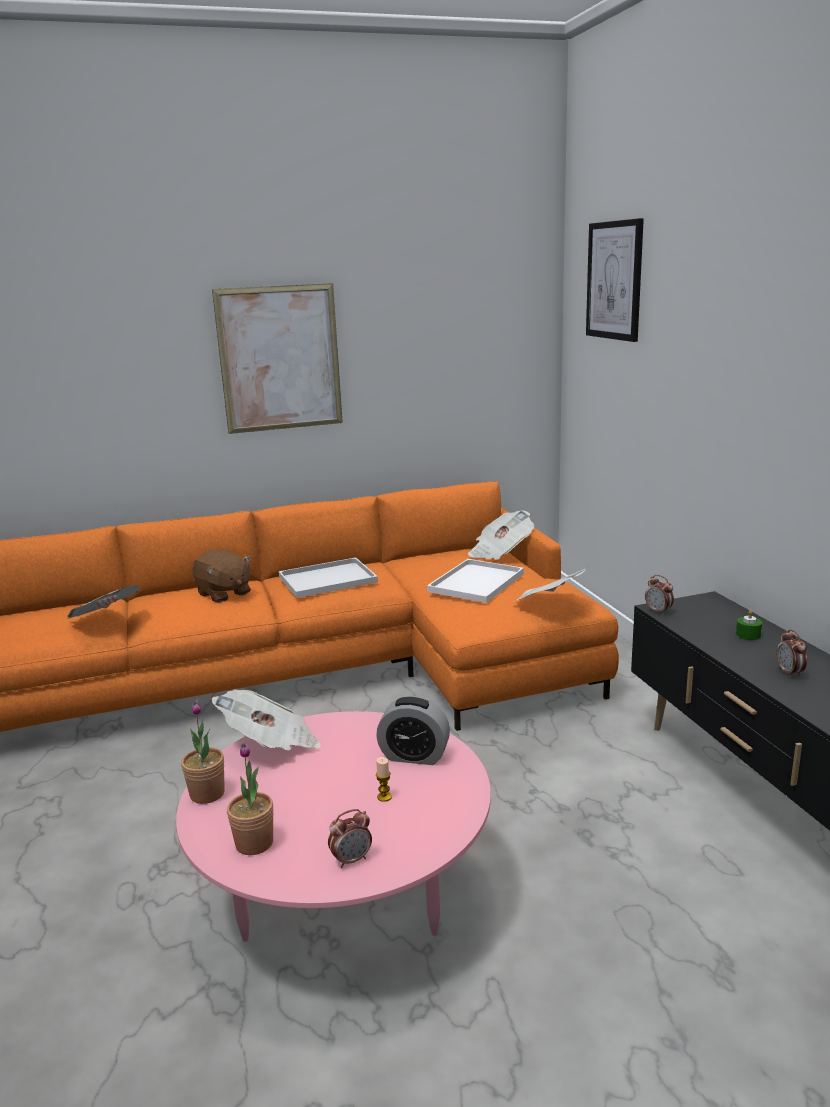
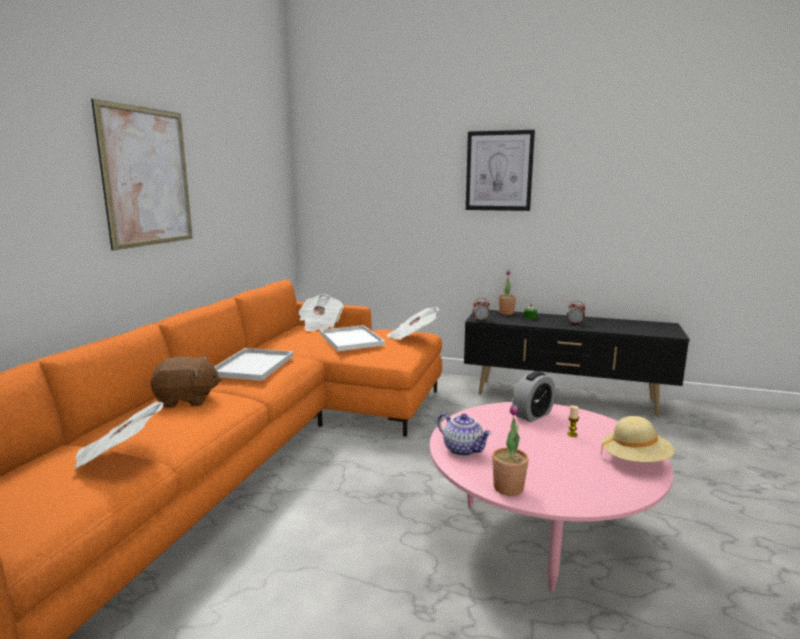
camera: 55 degrees left, 5 degrees down
(254, 843) = (592, 486): potted plant -> potted plant (506, 313)
(271, 744) = (463, 449): newspaper -> teapot
(351, 860) = (635, 461): alarm clock -> beige hat
(614, 280) = (356, 136): picture -> picture (499, 171)

